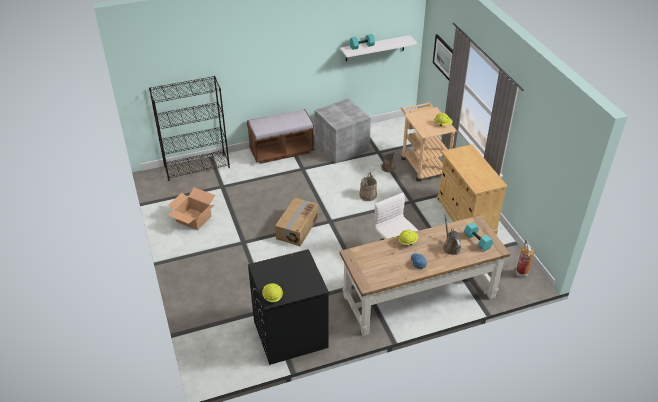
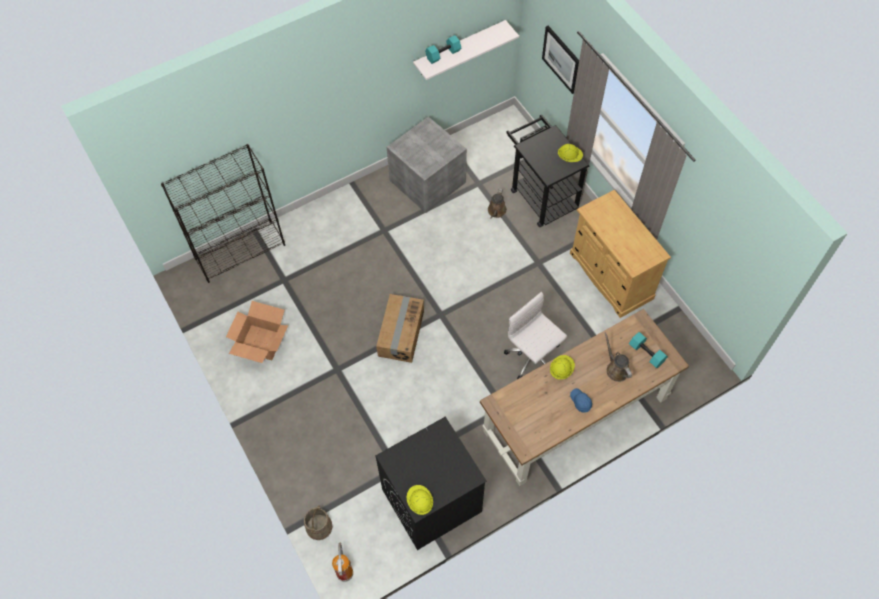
camera: 10 degrees left, 20 degrees up
(281, 151) = (348, 203): brown bench -> none
(368, 195) = (480, 262): beige bucket -> beige bucket (319, 527)
(422, 164) = (540, 195): beige cart -> black cart
(521, 273) = (692, 355): fire extinguisher -> fire extinguisher (345, 572)

